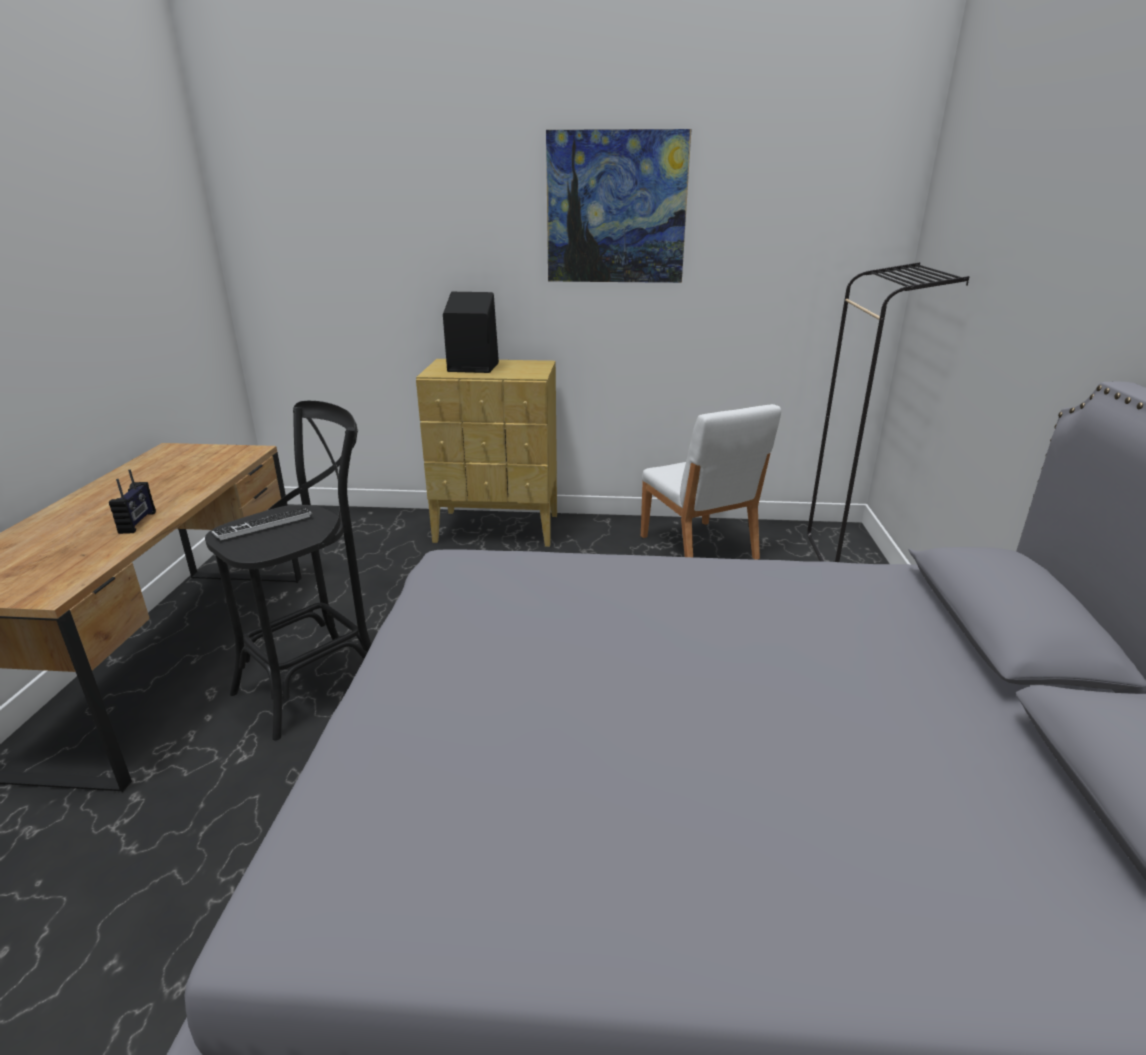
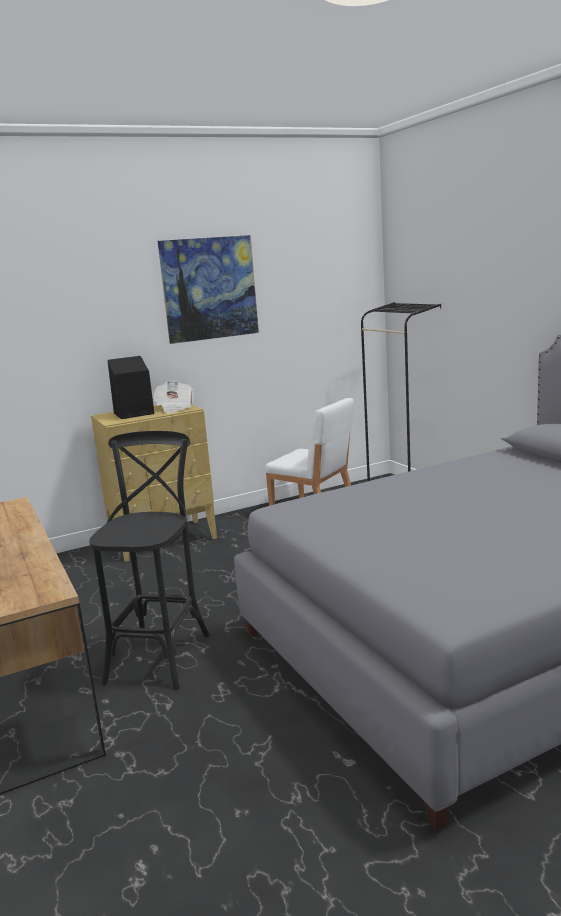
camera: 30 degrees left, 10 degrees down
(138, 522) = (24, 552): radio -> none
(263, 525) = (123, 528): keyboard -> none
(522, 370) = (174, 408): none -> newspaper

